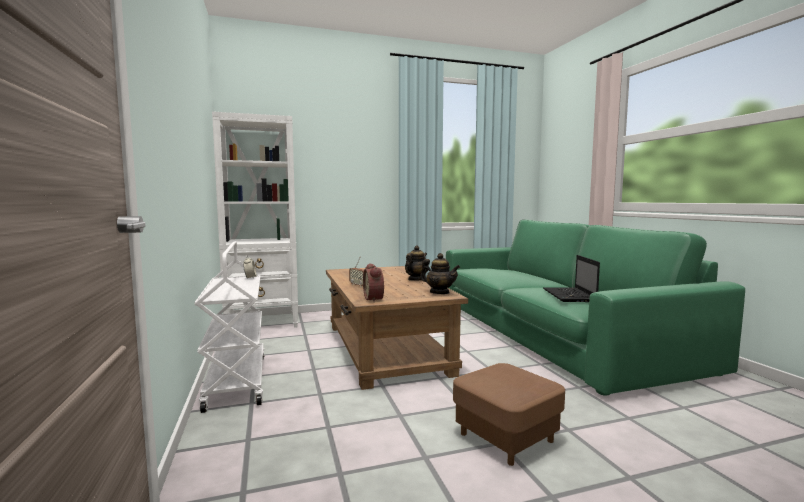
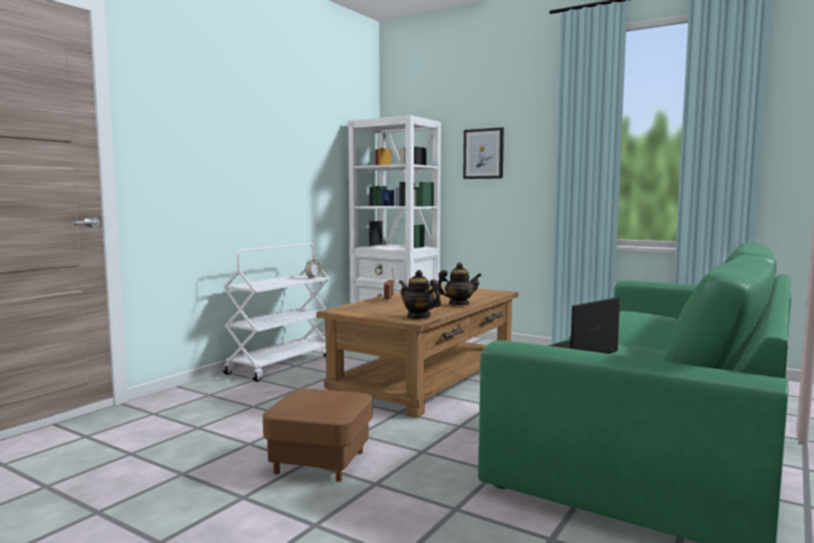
camera: 50 degrees right, 0 degrees up
(331, 157) = (483, 153): none -> picture
(375, 299) = (350, 310): alarm clock -> none
(439, 292) = (418, 316): teapot -> teapot turned 135 degrees clockwise

